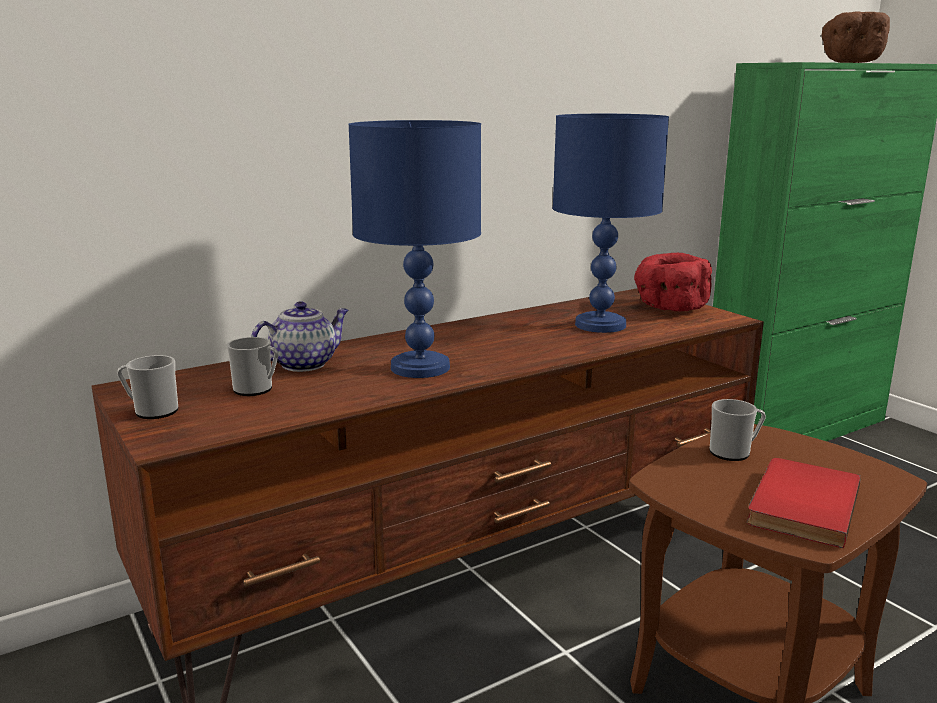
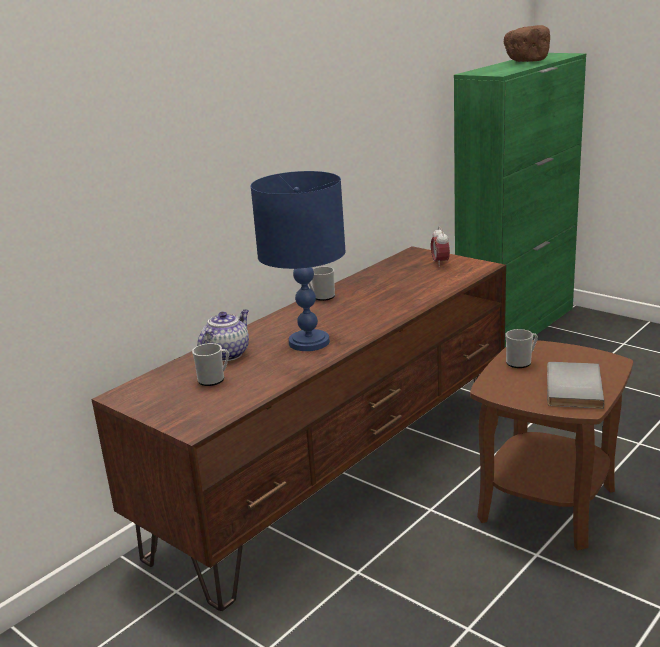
camera: 15 degrees left, 5 degrees up
(151, 411) = (159, 409): mug -> mug (321, 297)
(601, 325) = (404, 286): blue table lamp -> none
(669, 308) = (440, 263): red bowl -> alarm clock
(799, 504) = (571, 388): red book -> grey book

